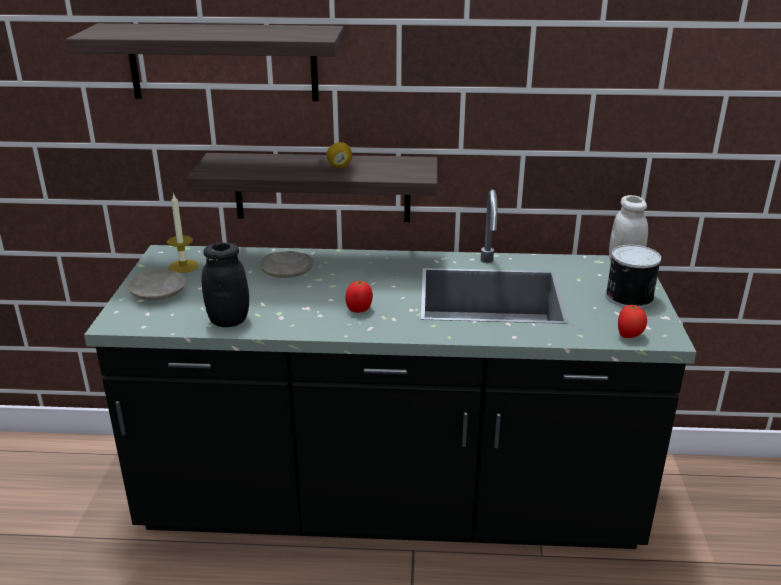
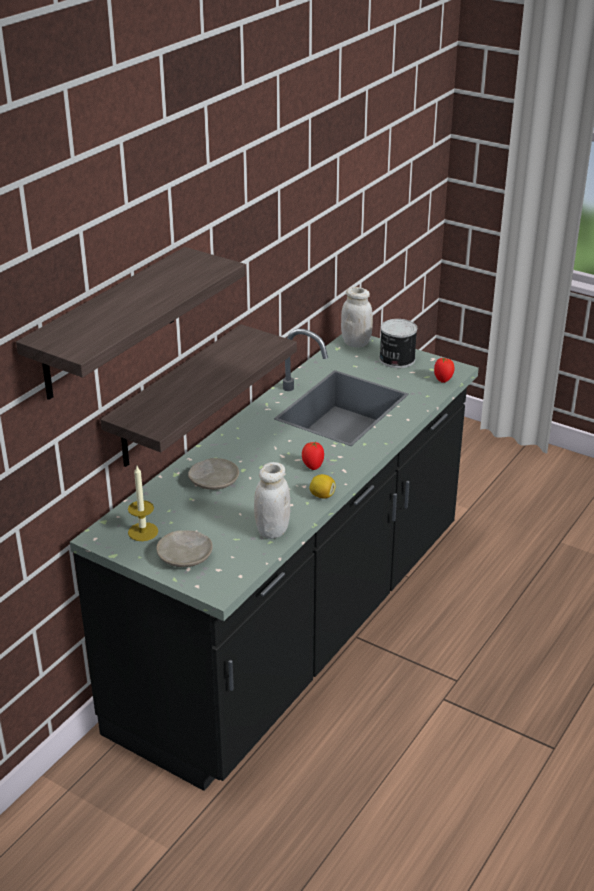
camera: 60 degrees left, 5 degrees up
(229, 321) = (272, 530): black jar -> white jar
(339, 166) = (216, 367): lemon -> lemon (322, 495)

